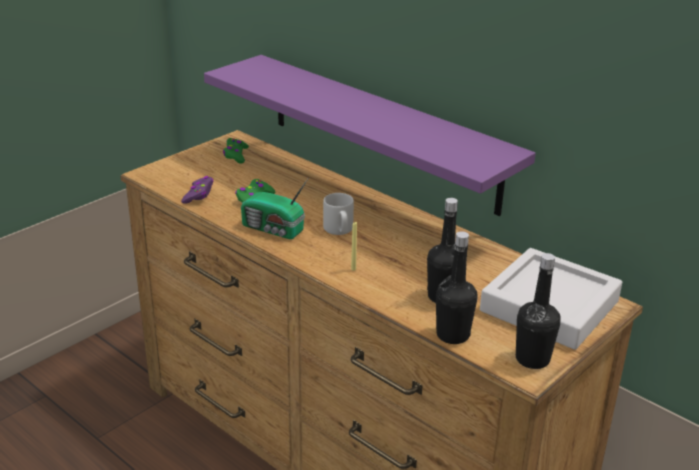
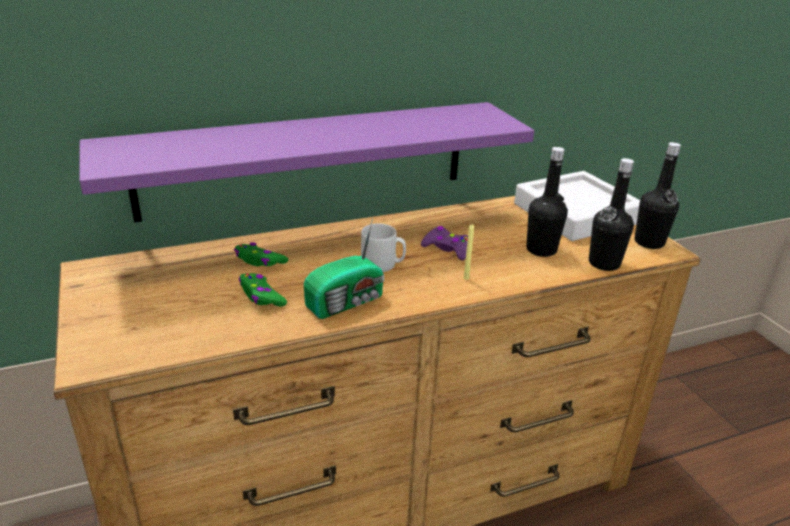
camera: 65 degrees left, 0 degrees up
(198, 195) = (206, 333): purple game controller -> purple game controller (447, 249)
(235, 155) = (132, 280): green game controller -> green game controller (259, 261)

